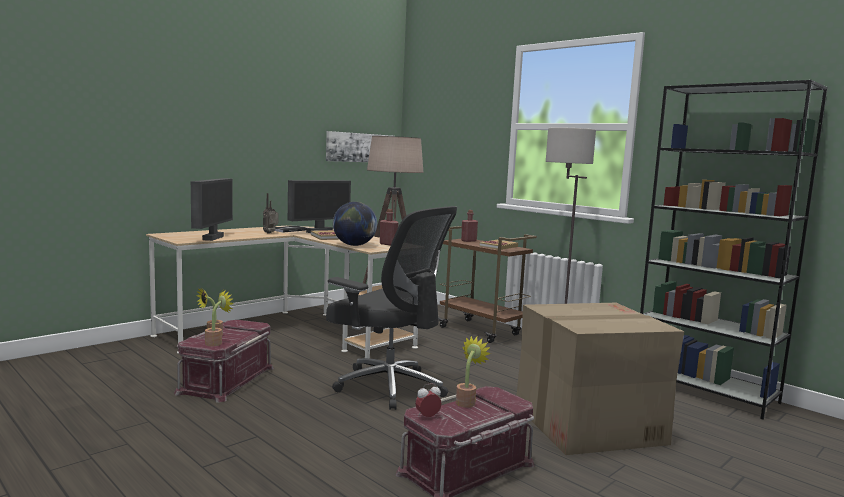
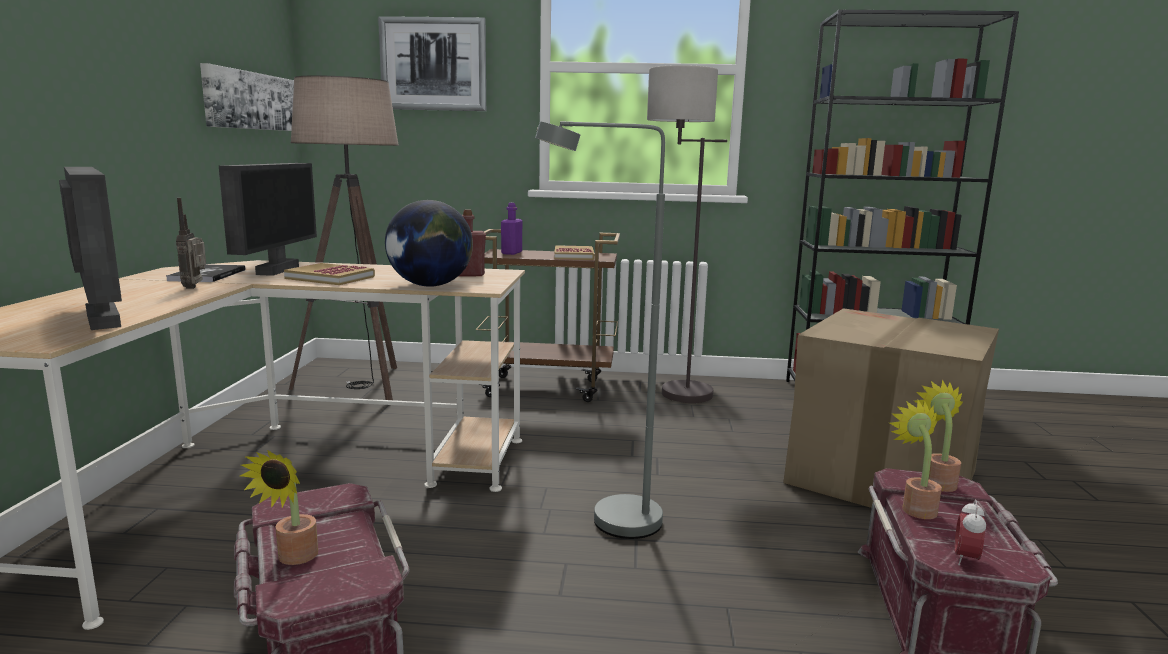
camera: 40 degrees left, 5 degrees up
(216, 343) = (354, 573): potted plant -> potted plant (937, 481)
(387, 387) = (608, 523): office chair -> grey floor lamp
(459, 126) = (433, 64): none -> picture
(468, 241) = (511, 253): red bottle -> purple bottle

